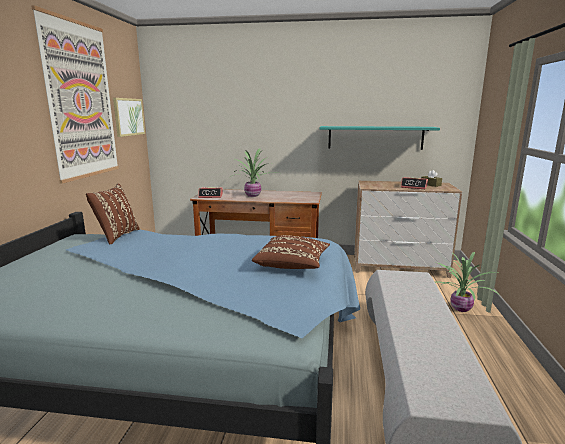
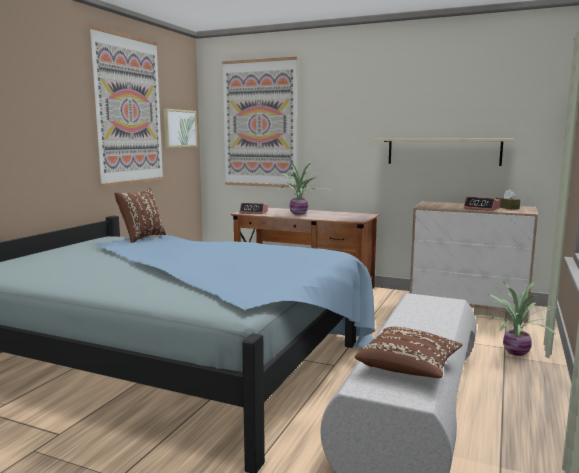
camera: 15 degrees right, 5 degrees down
(207, 112) = (259, 124): none -> picture
(292, 265) = (286, 266): brown pillow -> brown pillow (409, 367)
(375, 137) = (443, 151): turquoise shelf -> beige shelf

